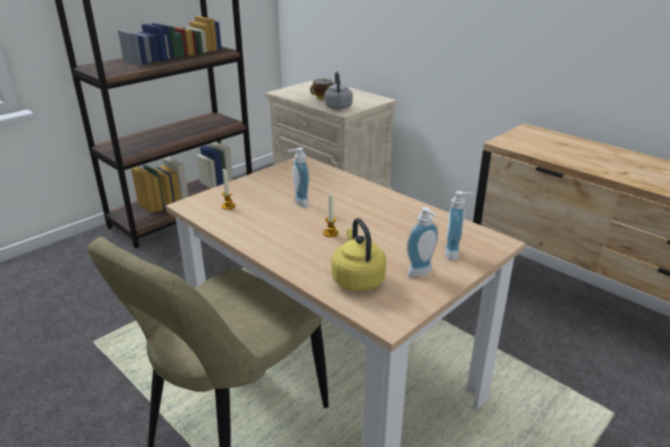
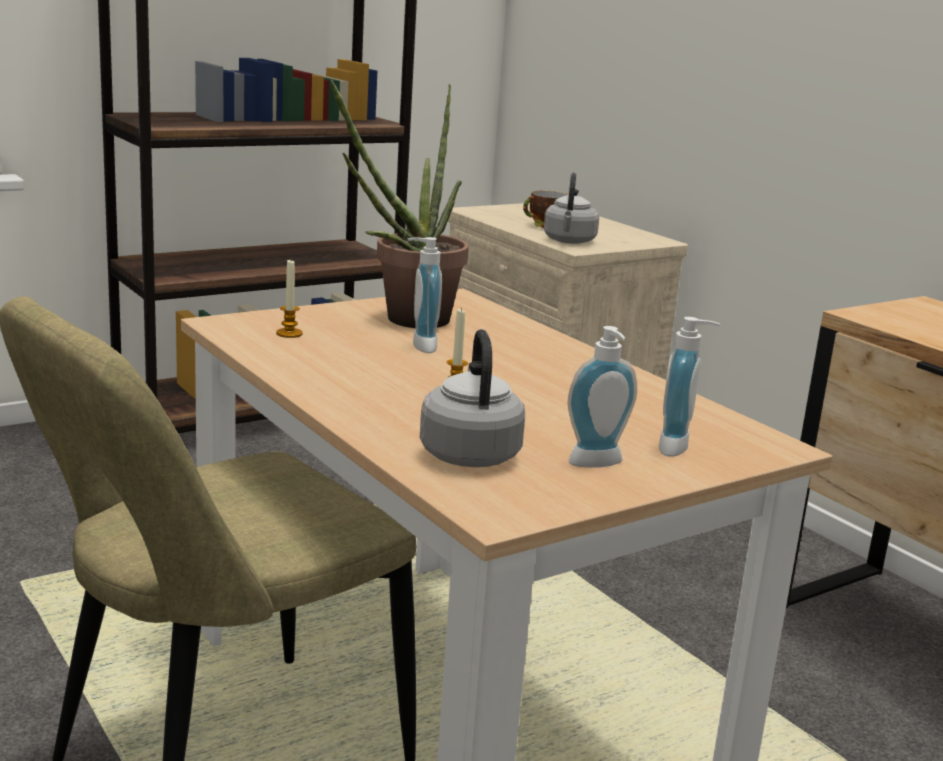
camera: 10 degrees right, 10 degrees down
(284, 185) = (406, 321): none -> potted plant
(357, 279) = (469, 453): yellow kettle -> grey kettle

